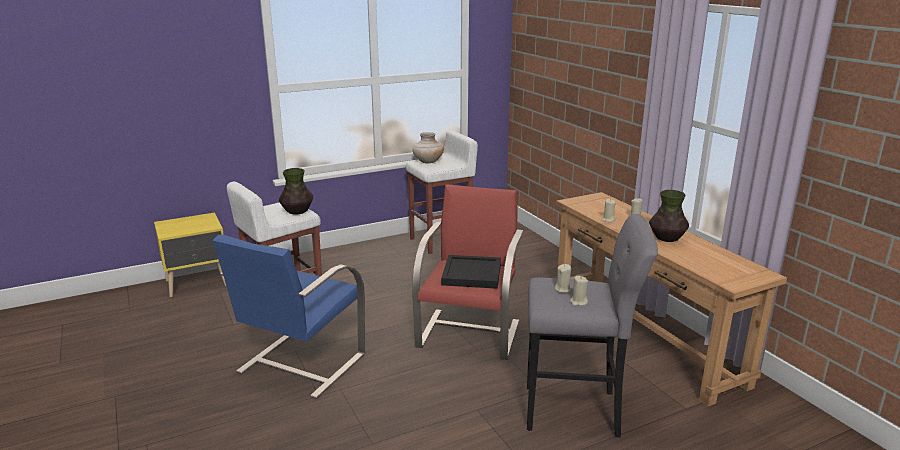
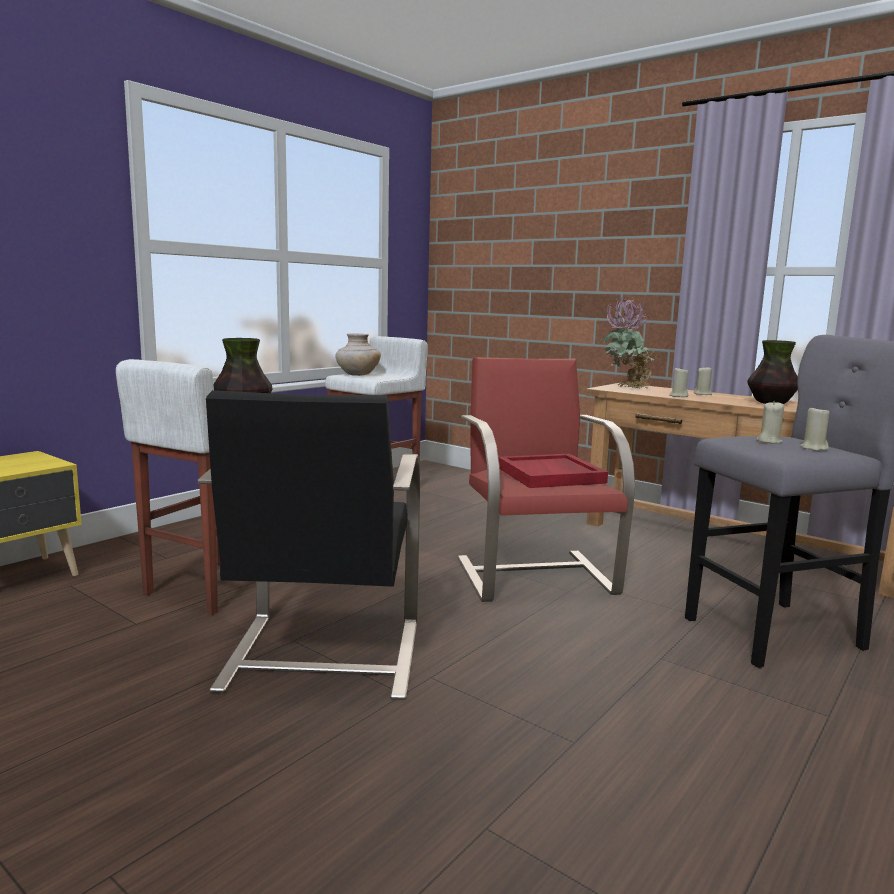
camera: 25 degrees left, 10 degrees down
(300, 364) = (322, 657): blue armchair -> black armchair
(472, 274) = (551, 475): black tray -> red tray
(586, 204) = (626, 389): none -> potted plant

